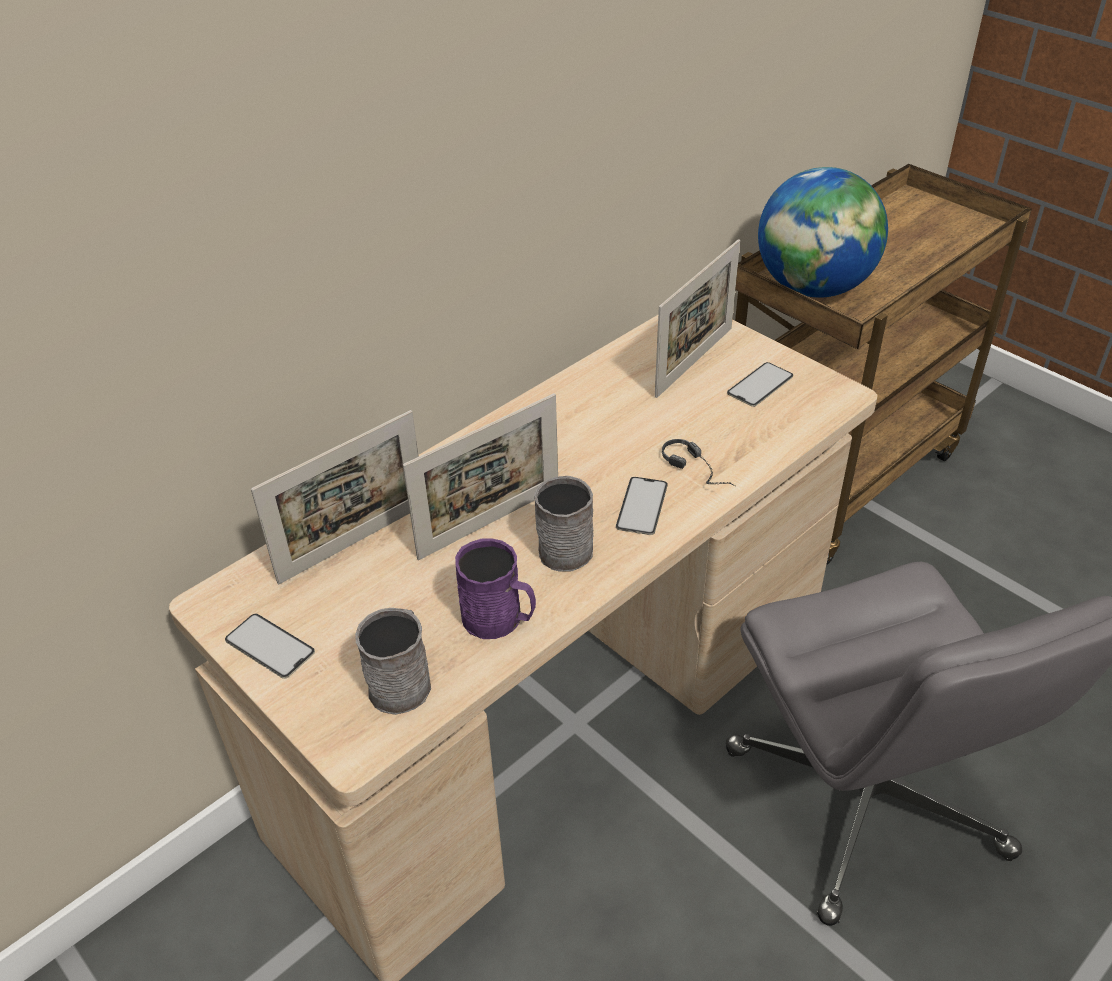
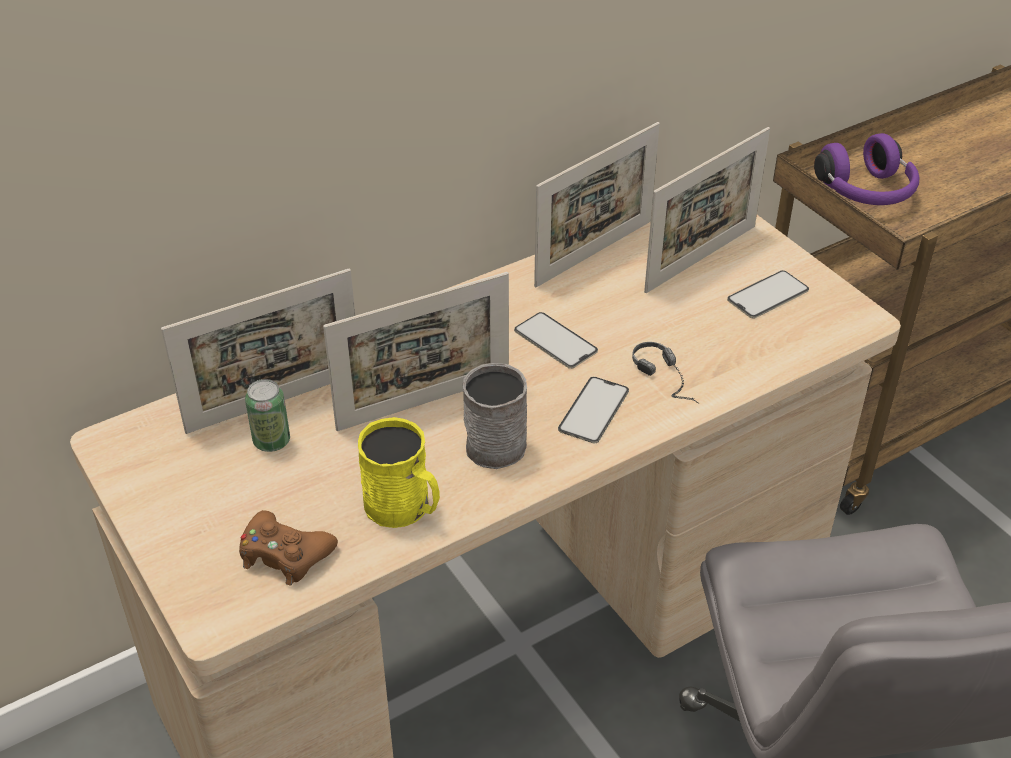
camera: 10 degrees right, 0 degrees up
(270, 646) = (159, 496): phone -> phone (555, 341)
(361, 578) = (271, 441): none -> can
(402, 680) = (285, 555): grey mug -> brown game controller
(499, 619) = (404, 508): purple mug -> yellow mug
(601, 369) = (594, 253): none -> picture frame
(814, 288) = (867, 193): globe -> purple headphones

